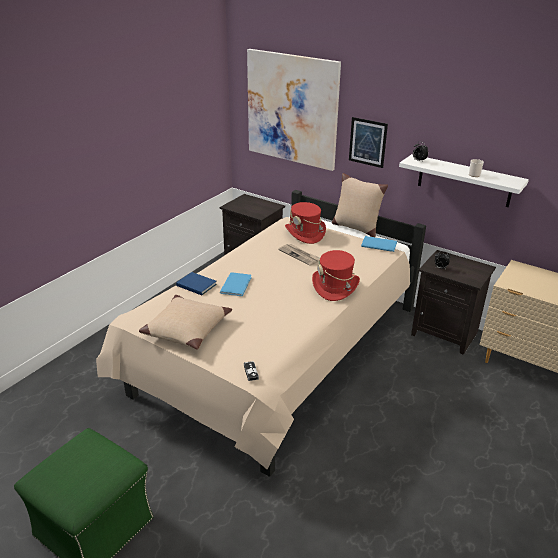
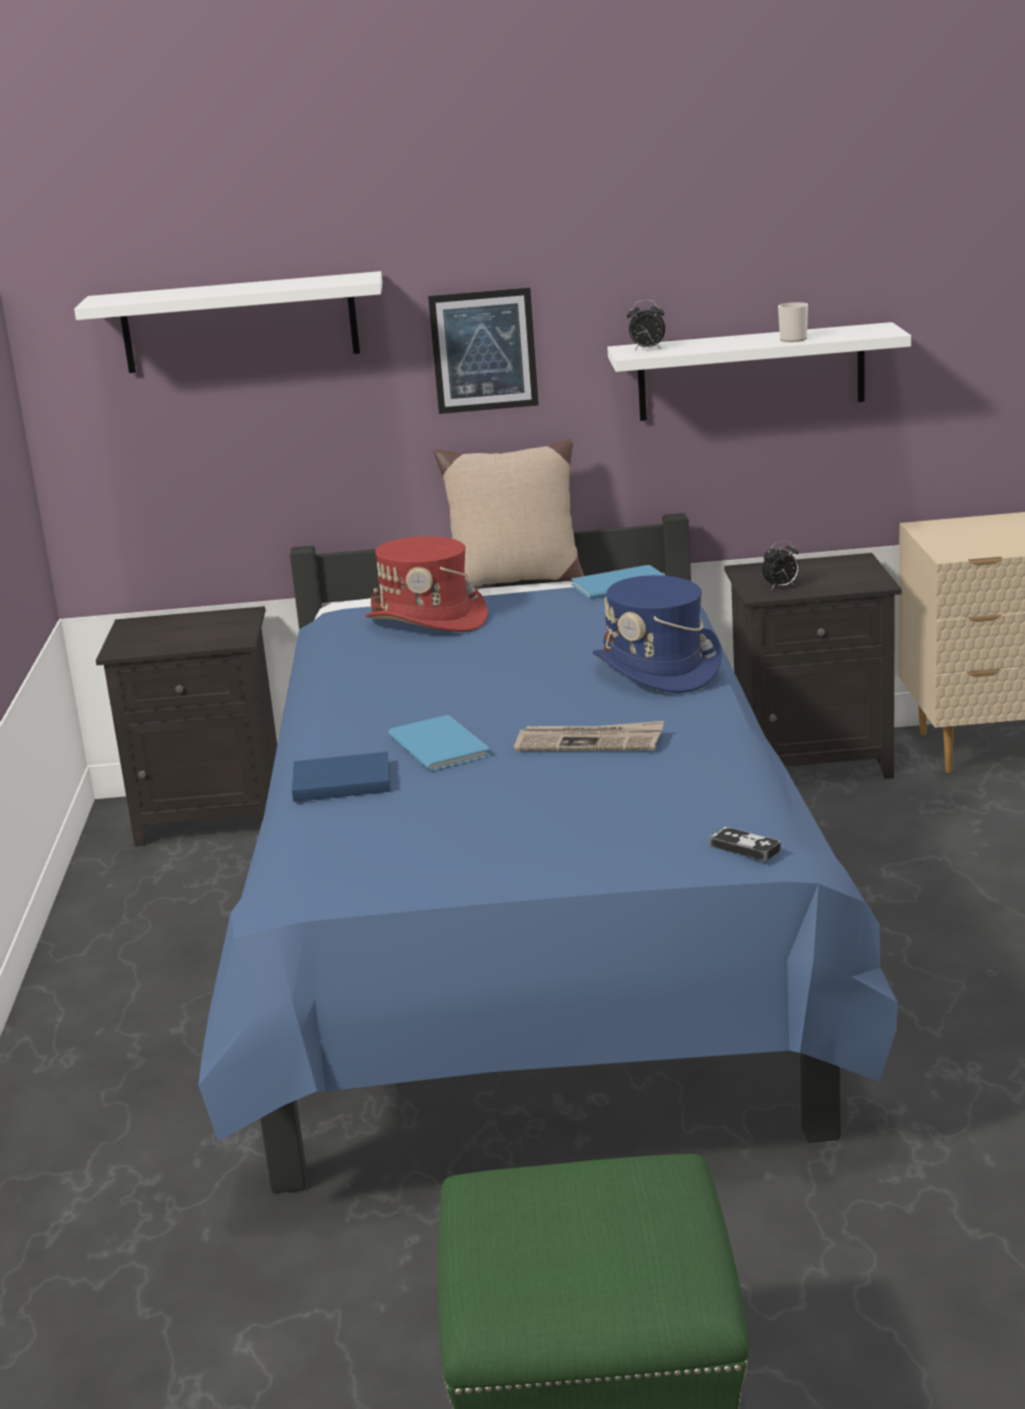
camera: 35 degrees left, 10 degrees down
(186, 329) = (469, 851): beige pillow -> none
(277, 354) = (529, 942): beige bed -> blue bed
(292, 109) = (239, 323): picture -> white shelf
(299, 255) = (487, 654): newspaper -> newspaper (590, 742)
(335, 286) = (658, 670): red hat -> blue hat

